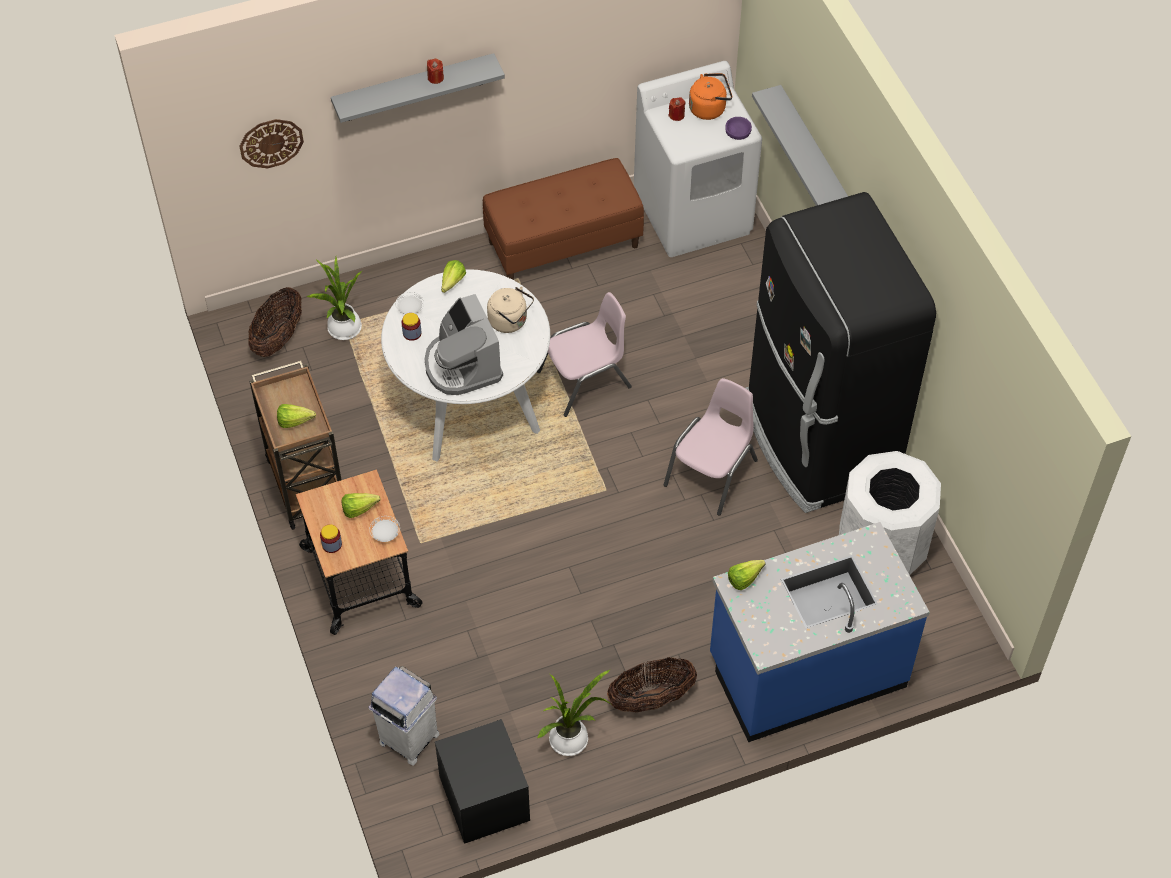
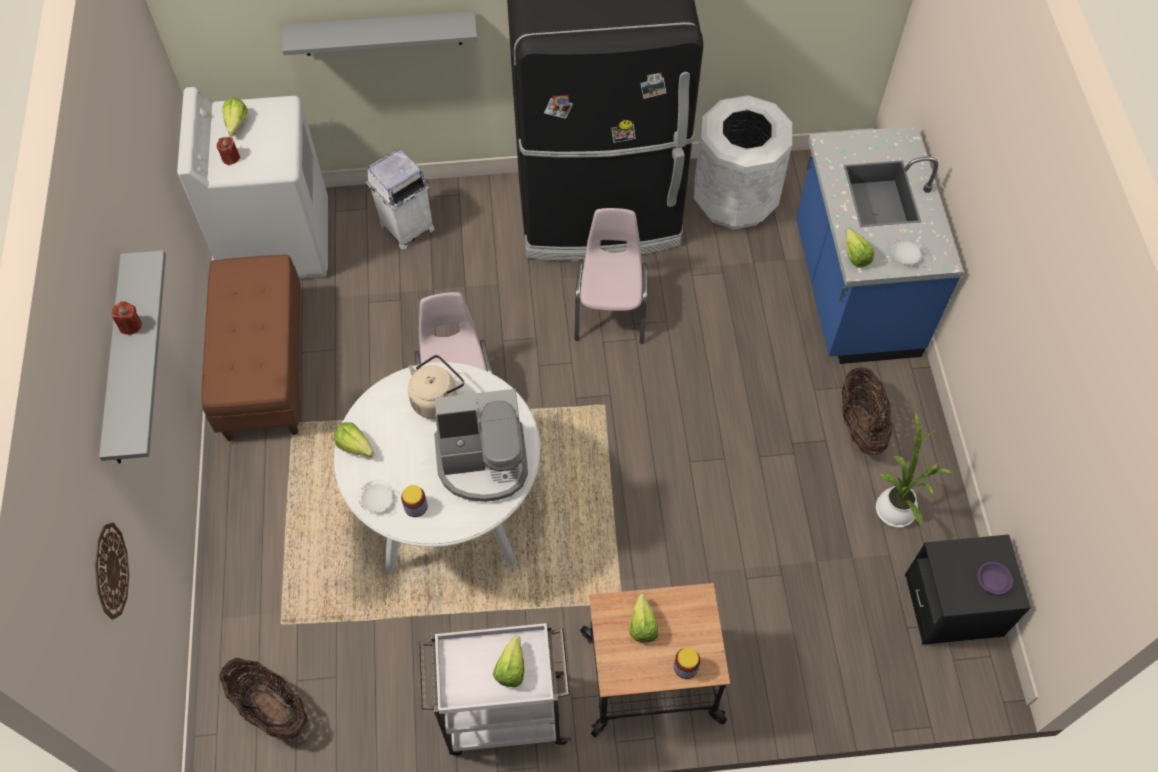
camera: 75 degrees left, 5 degrees up
(306, 483) = (502, 715): brown cart -> white cart
(343, 330) = (291, 627): potted plant -> none
(385, 534) = (685, 603): white plate -> white plate (905, 256)
(408, 738) = (868, 667): white trash can -> white trash can (406, 228)
(709, 108) = (235, 127): orange kettle -> lettuce
(712, 473) = (611, 308): pink chair -> pink chair turned 45 degrees clockwise
(738, 131) = (280, 111): purple bowl -> purple bowl (992, 581)

